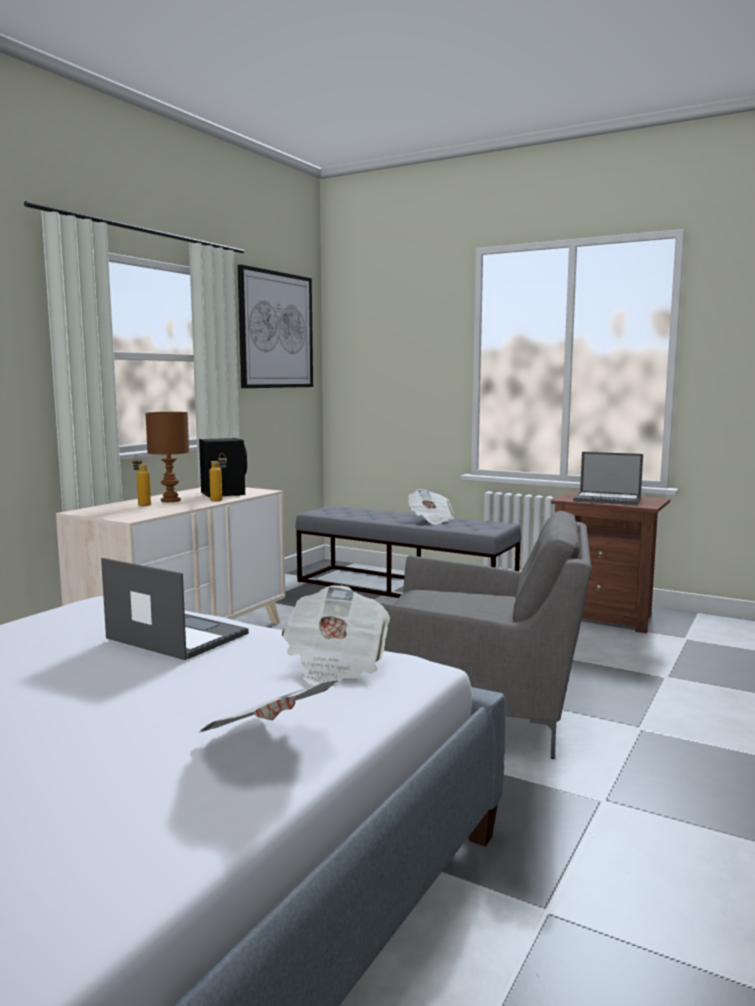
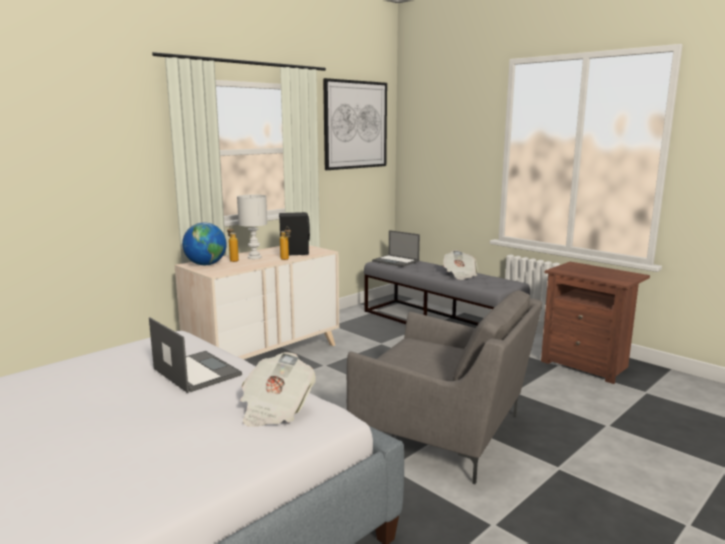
camera: 15 degrees right, 5 degrees up
(105, 510) = (206, 264): none -> globe
(171, 500) = (255, 257): brown table lamp -> white table lamp
(268, 743) = (188, 469): newspaper -> none
(608, 499) = (594, 272): laptop -> laptop (396, 261)

